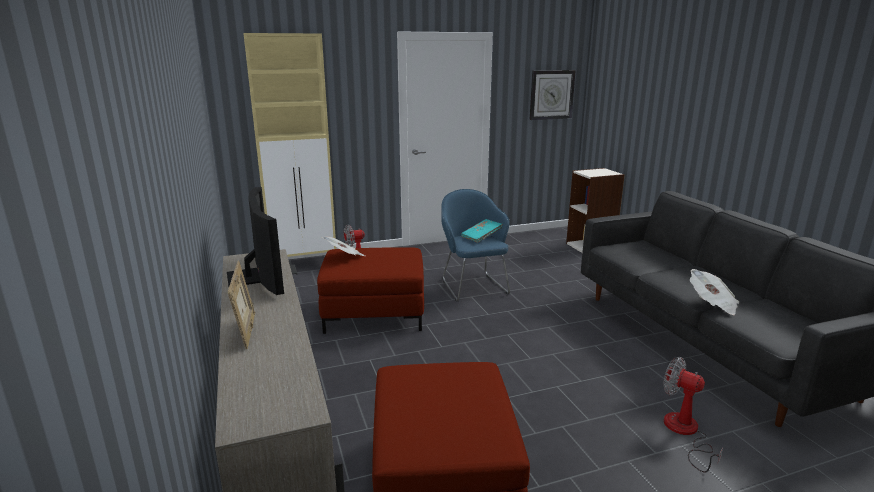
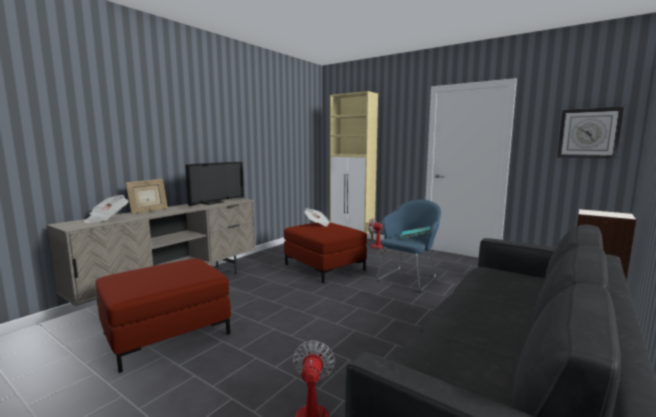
camera: 55 degrees right, 10 degrees down
(712, 304) = (439, 330): newspaper -> newspaper (107, 219)

